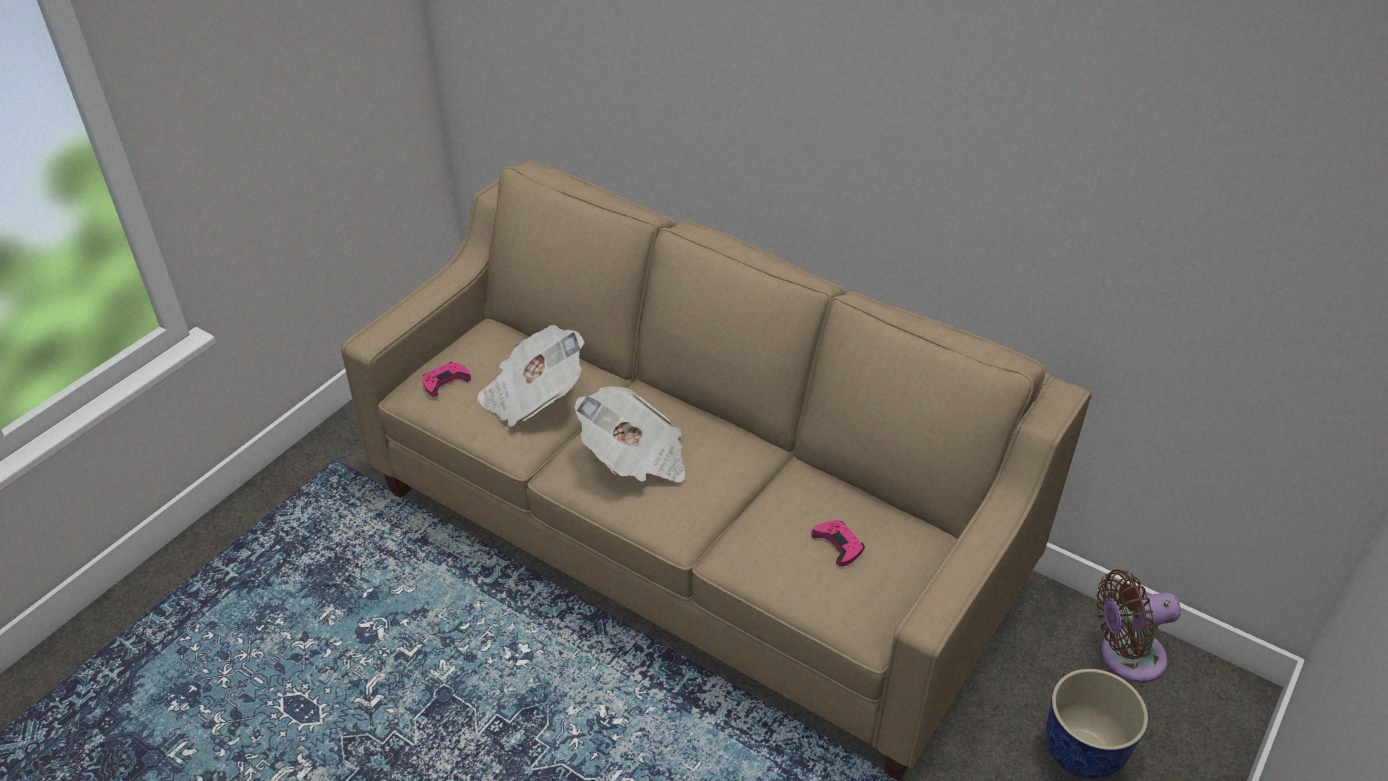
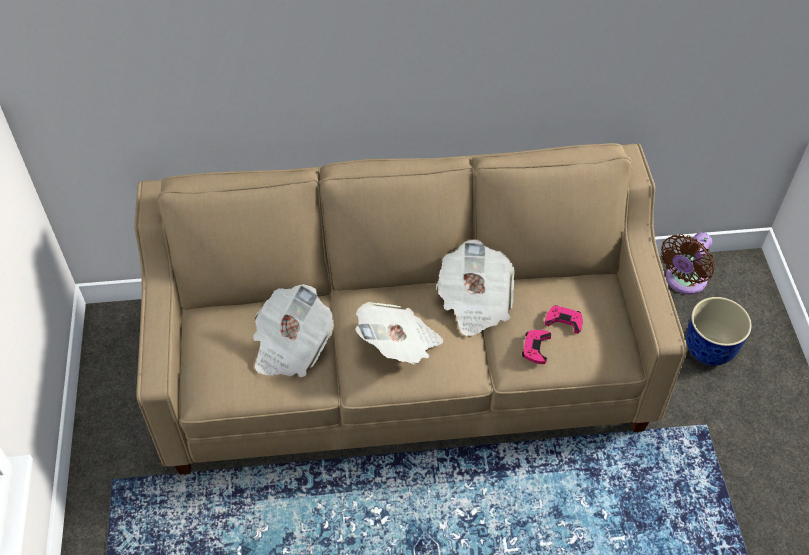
camera: 40 degrees left, 10 degrees up
(445, 381) = (220, 374): pink game controller -> pink game controller (535, 348)
(759, 468) = (474, 302): none -> newspaper

